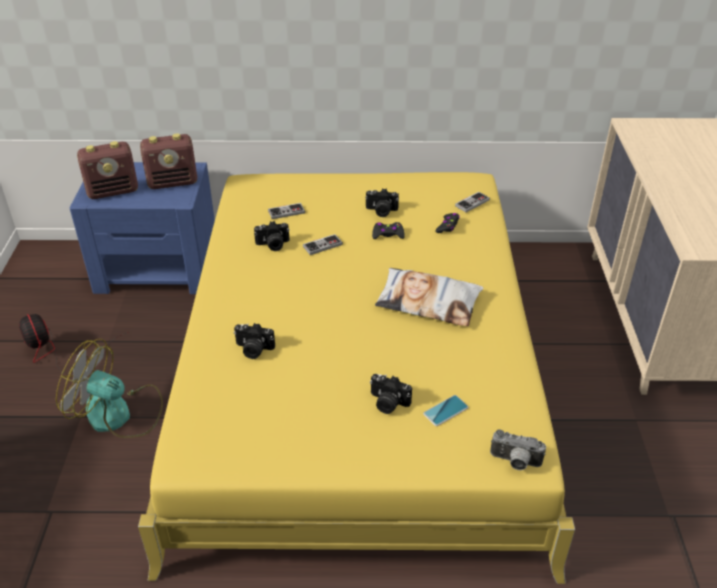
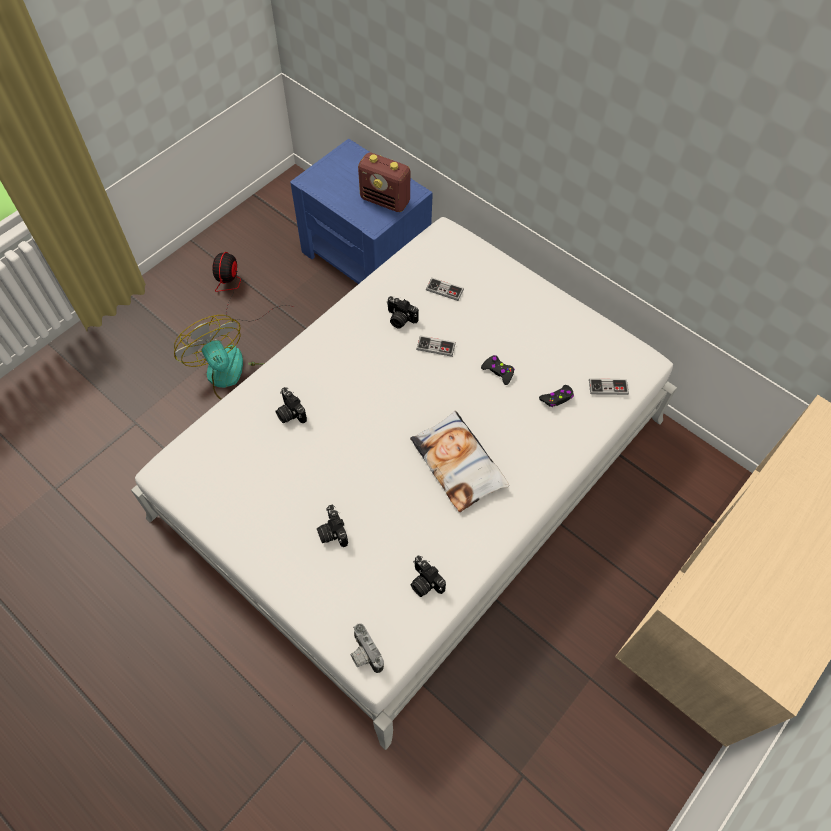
camera: 40 degrees right, 20 degrees up
(113, 191) = (334, 183): radio -> none
(358, 378) = (414, 468): yellow bed -> white bed
(381, 211) = (518, 342): camera -> camera (424, 582)
(445, 411) = (364, 572): phone -> none

